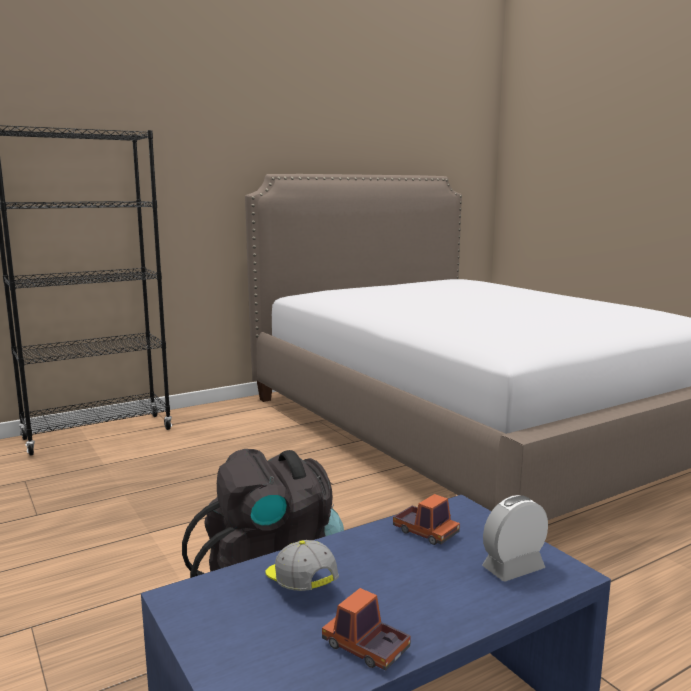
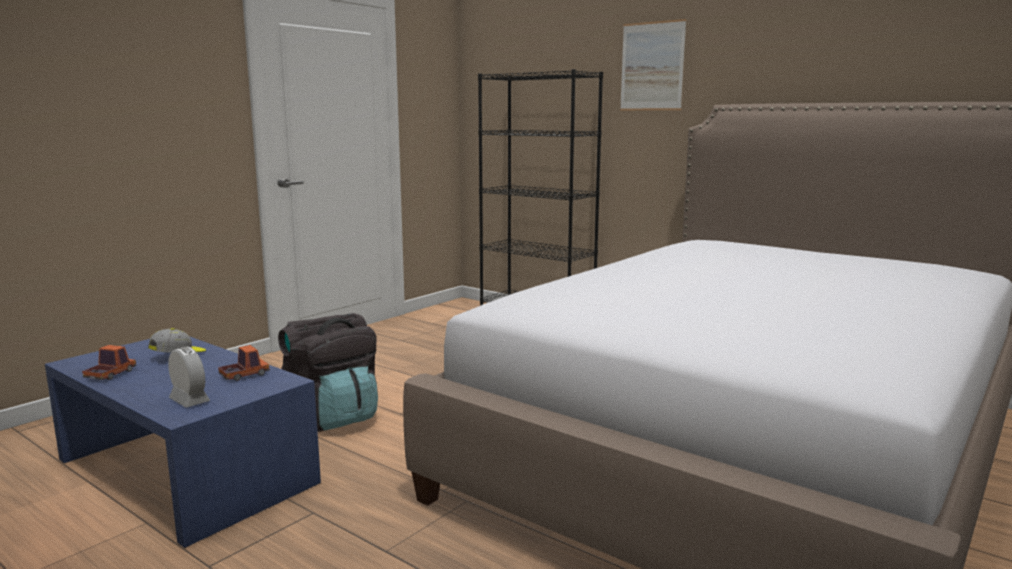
camera: 70 degrees right, 0 degrees up
(186, 133) = (652, 66): none -> picture
(425, 532) = (244, 375): toy truck -> toy truck turned 150 degrees counterclockwise

